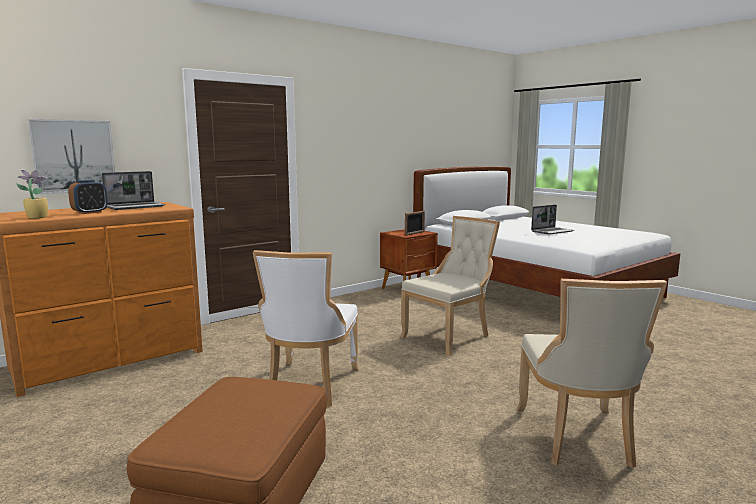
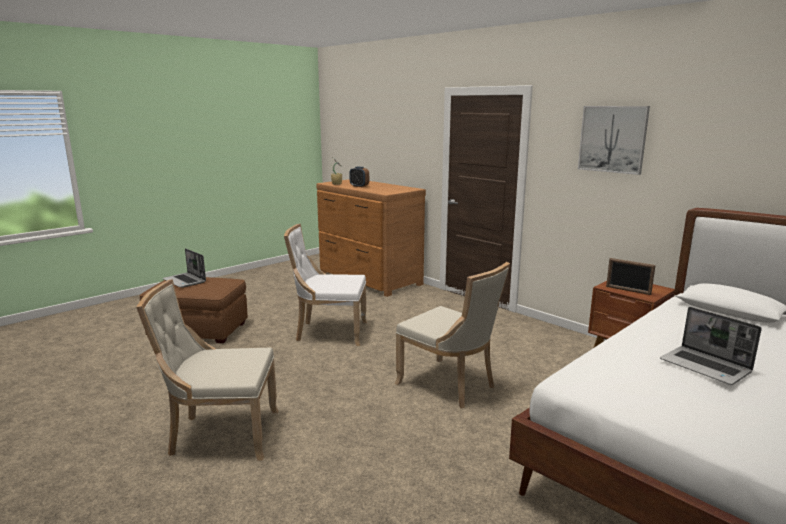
camera: 85 degrees right, 5 degrees up
(74, 156) = (388, 151): picture -> picture (612, 139)
(136, 207) = (389, 188): laptop -> laptop (185, 281)

